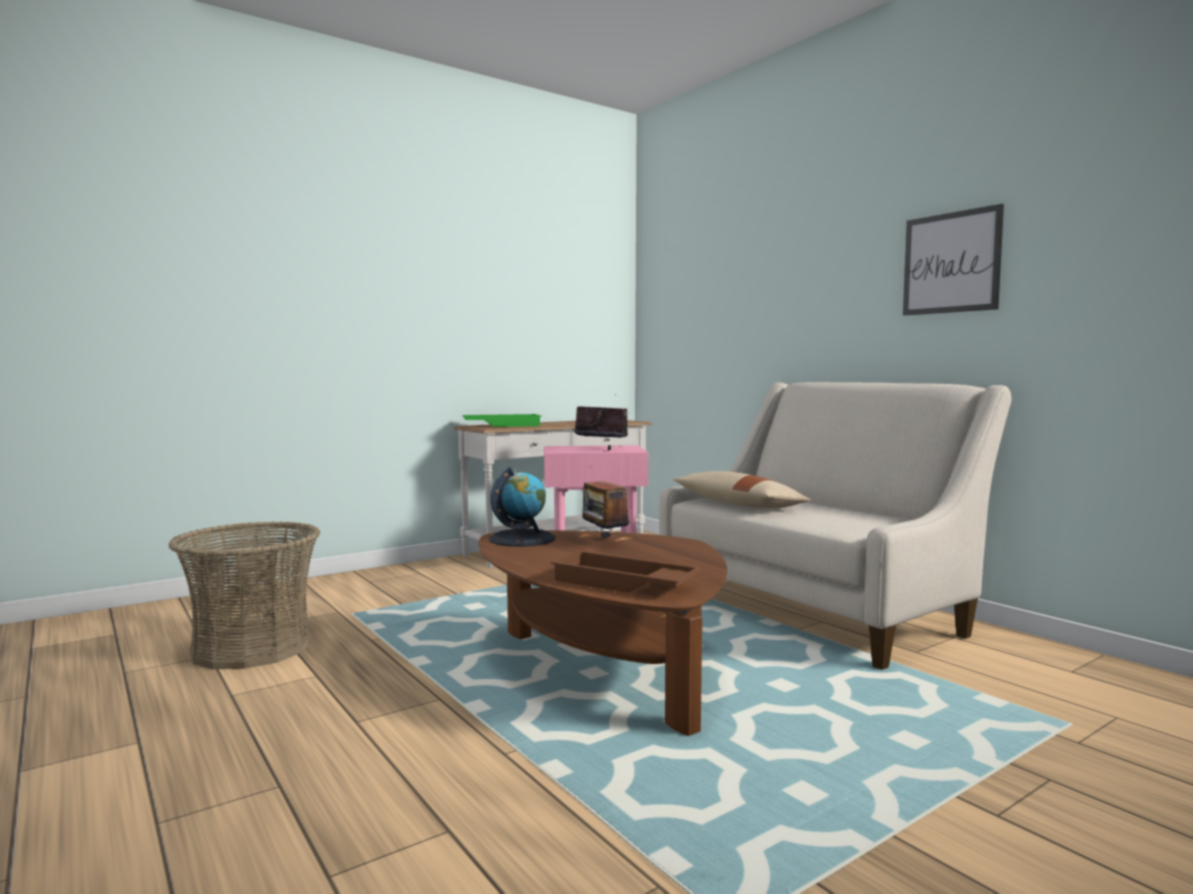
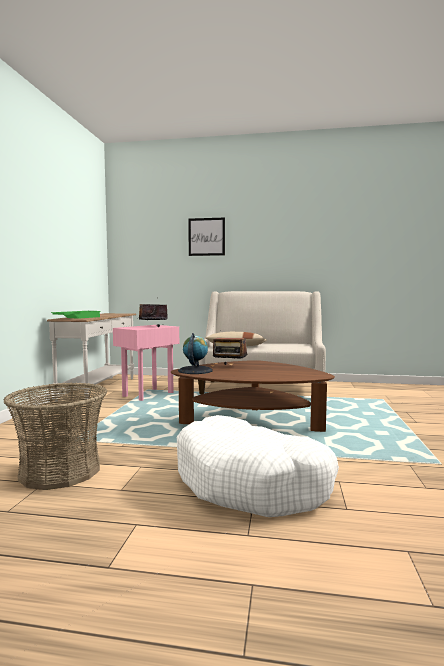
camera: 45 degrees left, 0 degrees up
(348, 761) = (252, 483): none -> white dog bed
(622, 584) = (294, 375): brown tray -> none
(951, 263) = (292, 244): picture -> picture (206, 237)

